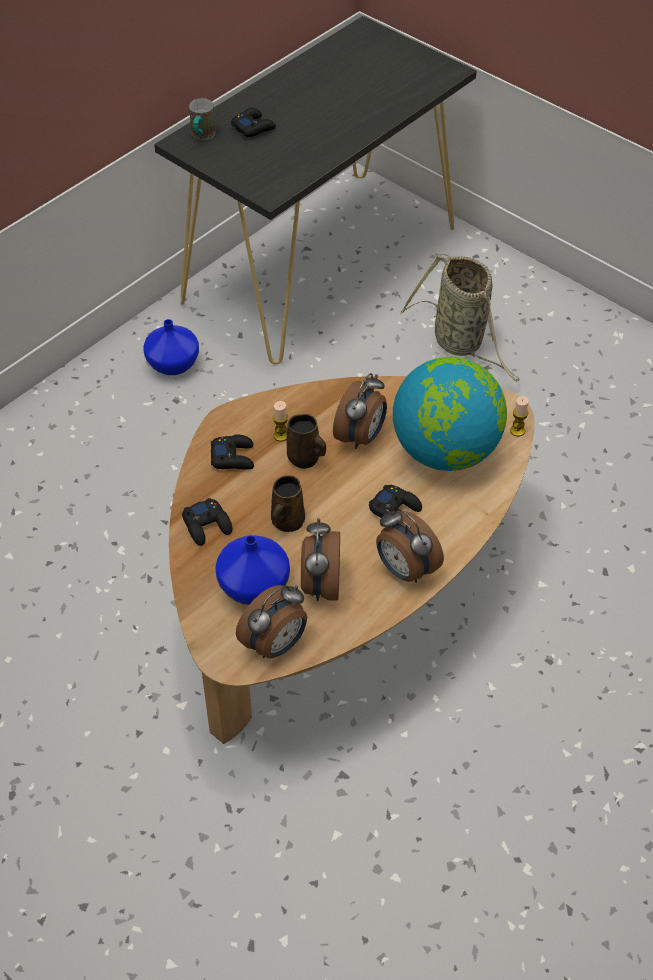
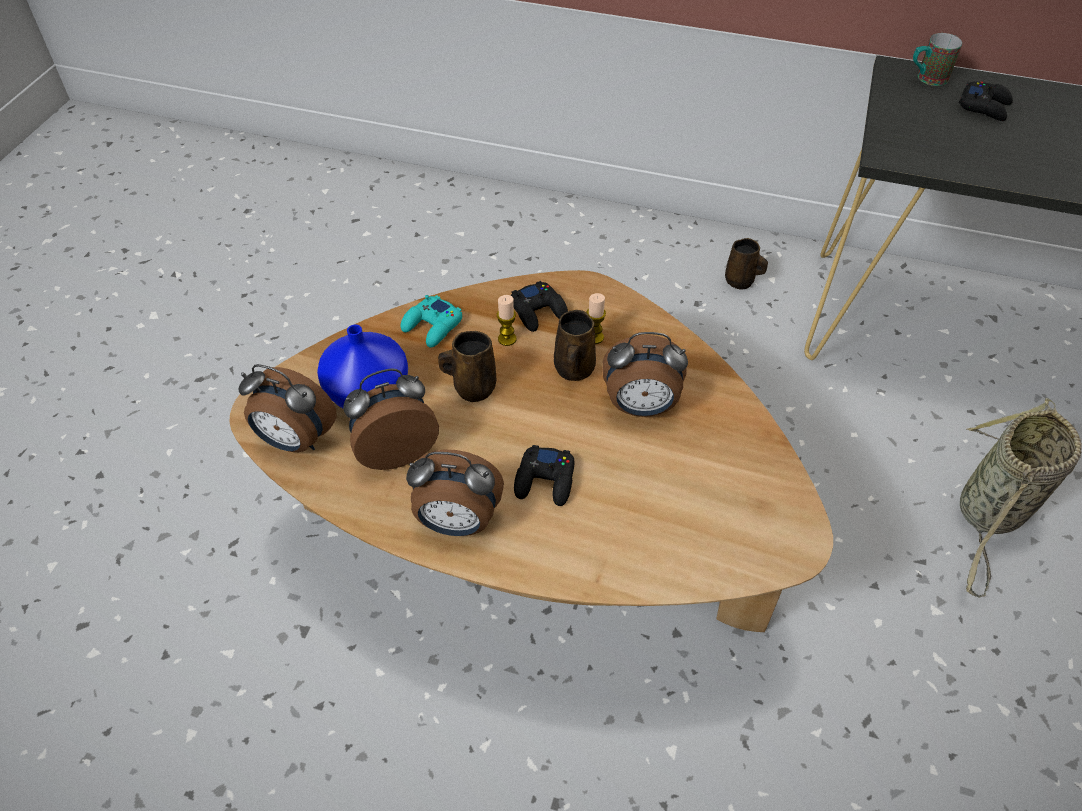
camera: 65 degrees right, 0 degrees up
(172, 363) = (741, 281): blue vase -> brown mug
(207, 525) = (432, 326): black game controller -> turquoise game controller
(405, 570) = (457, 523): alarm clock -> alarm clock turned 105 degrees counterclockwise
(446, 451) = (674, 499): globe -> none
(517, 431) = (766, 568): candle -> candle (507, 339)

